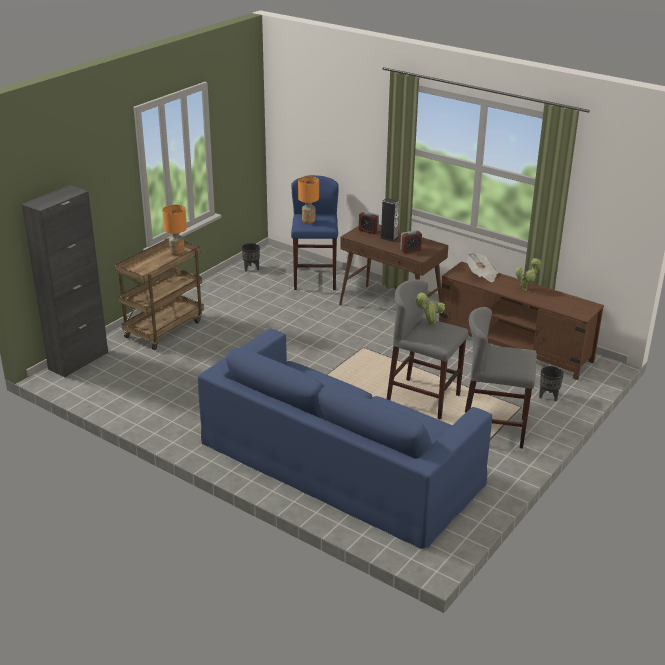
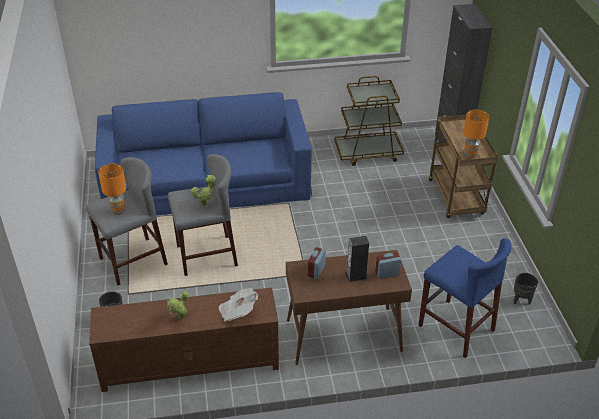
camera: 135 degrees right, 10 degrees up
(152, 397) = (368, 153): none -> brown cart
(308, 221) = (462, 260): orange table lamp -> orange table lamp (118, 210)

